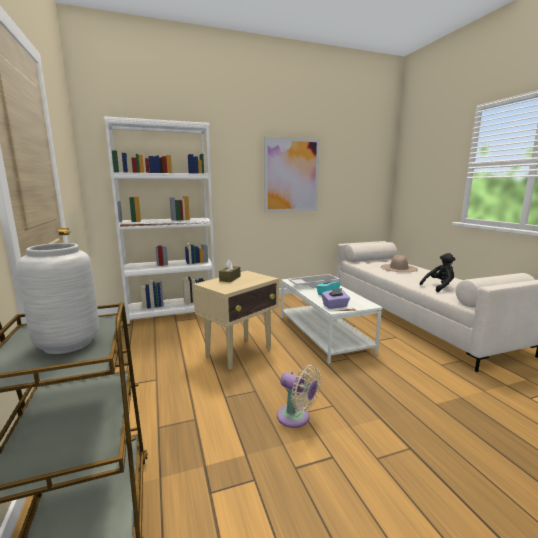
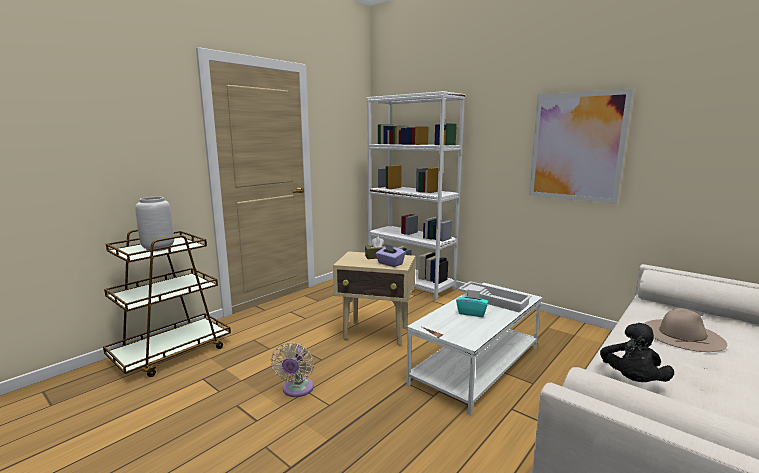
camera: 60 degrees right, 0 degrees up
(335, 306) = (435, 324): purple tissue box -> purple tissue box (390, 264)
(439, 287) = (632, 381): black plush toy -> black plush toy turned 75 degrees clockwise

